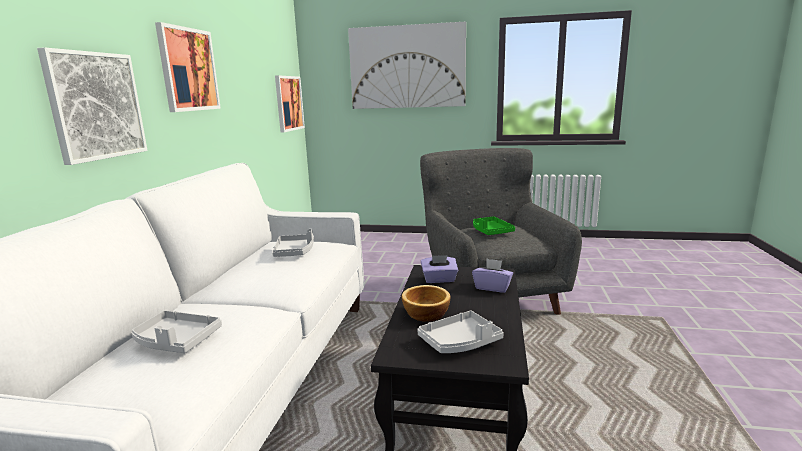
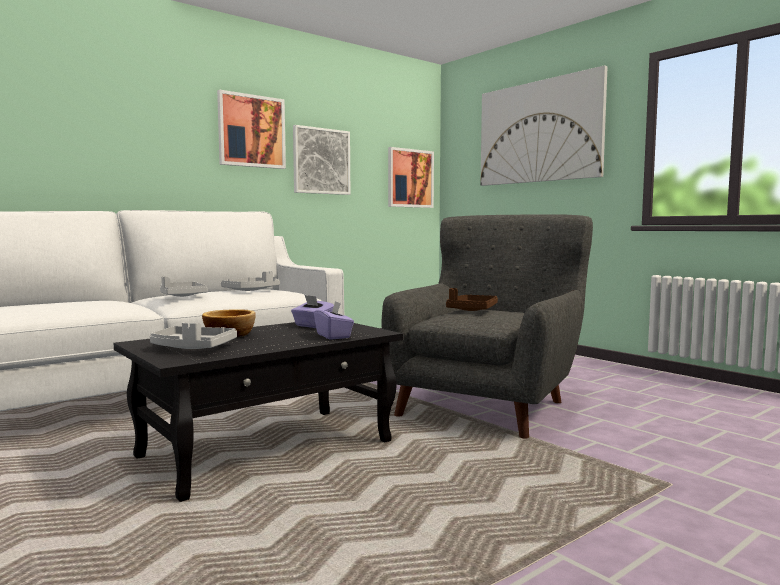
camera: 40 degrees right, 10 degrees down
(96, 106) = (138, 150): picture -> picture (321, 161)
(176, 341) = (54, 303): grey tray -> grey tray (181, 296)
(490, 232) = (472, 310): green tray -> brown tray

